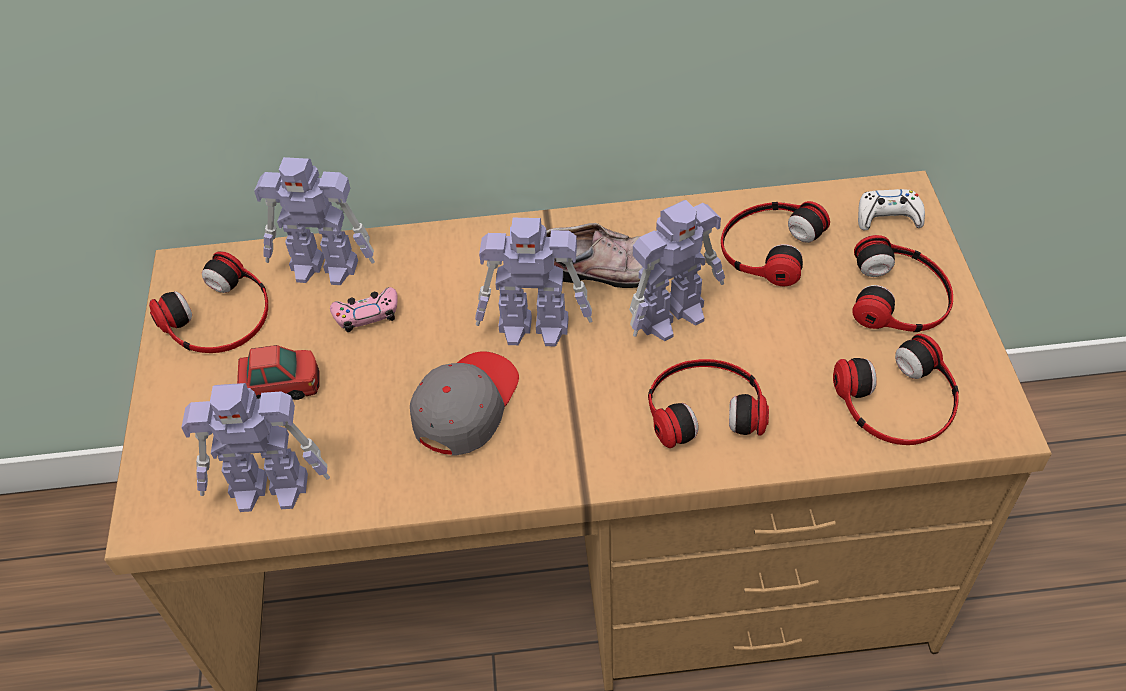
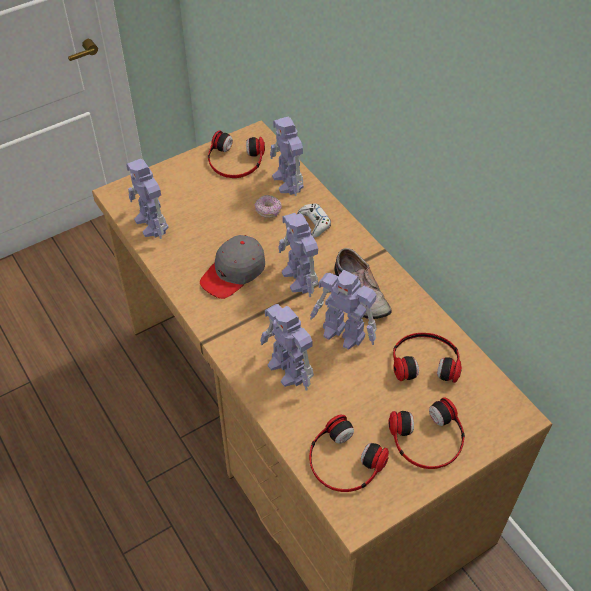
camera: 60 degrees right, 0 degrees up
(283, 386) = (208, 202): toy car -> none
(367, 314) = (268, 211): pink game controller -> donut
(466, 406) = (234, 272): grey cap -> grey cap turned 135 degrees clockwise
(704, 406) = (288, 370): headphones -> toy robot
(888, 216) = (493, 414): white game controller -> white game controller (314, 223)

